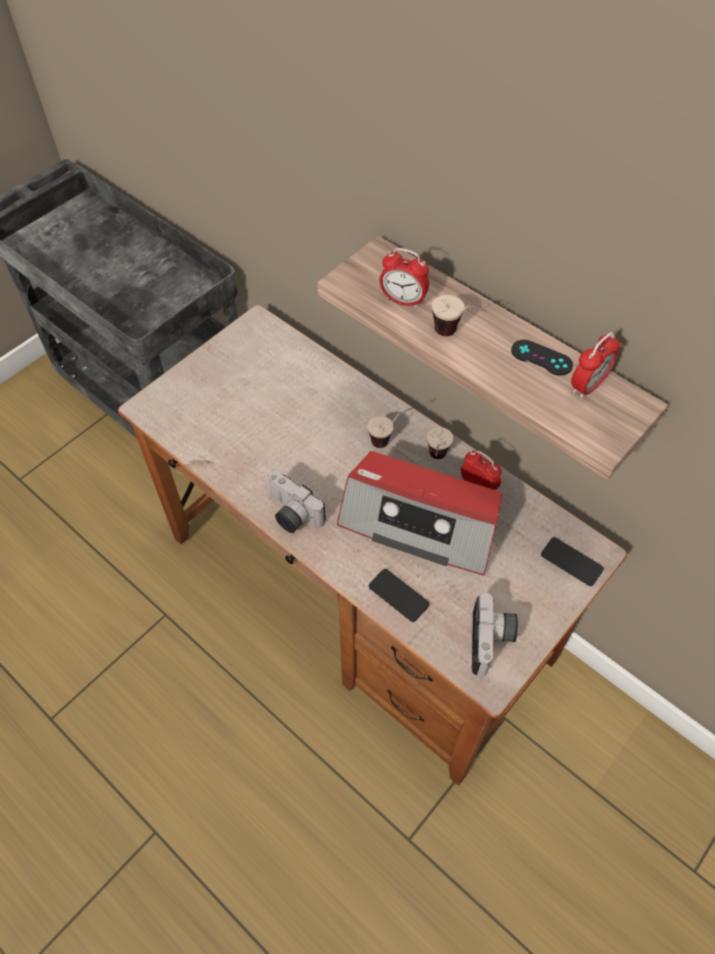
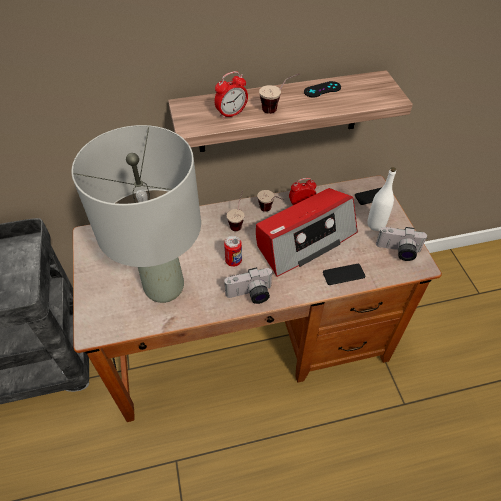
camera: 55 degrees left, 5 degrees down
(240, 430) = (164, 288): none -> grey table lamp
(326, 469) = (233, 261): none -> can
(492, 642) = (398, 251): camera -> camera turned 150 degrees clockwise
(519, 591) = (376, 224): none -> white bottle
(587, 386) = (354, 85): alarm clock -> none

